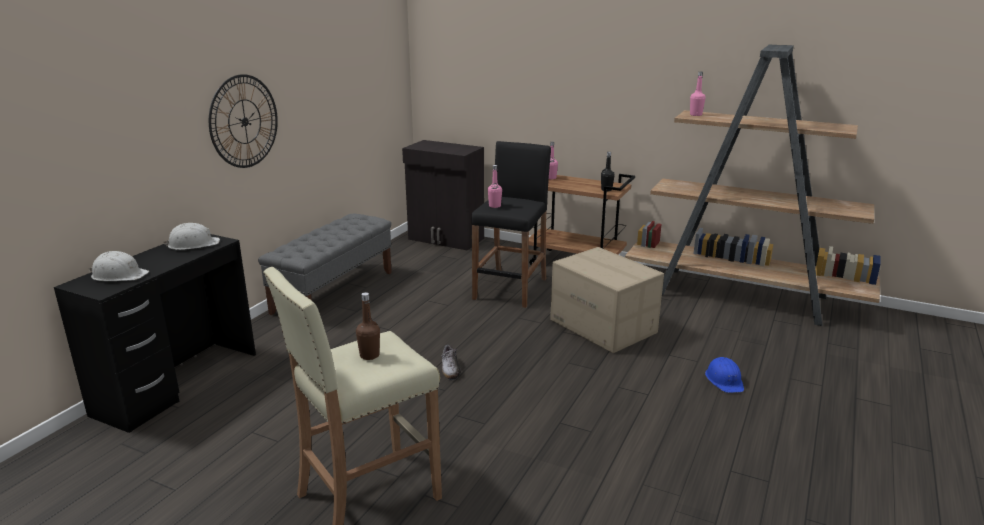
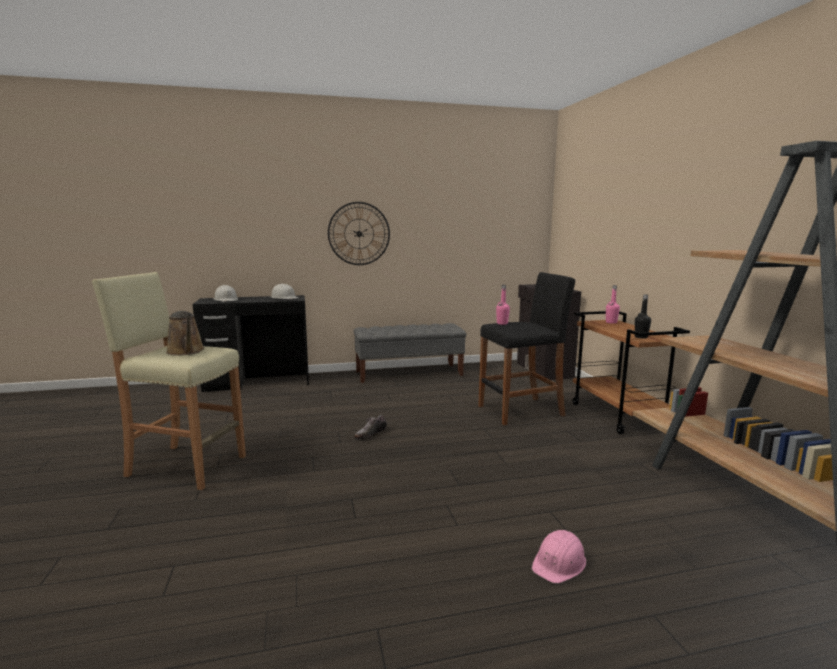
camera: 50 degrees right, 10 degrees down
(369, 355) = (186, 351): brown bottle -> brown watering can
(603, 326) = (538, 463): cardboard box -> none
(695, 115) = (730, 251): pink bottle -> none
(724, 380) = (559, 563): blue hard hat -> pink hard hat

